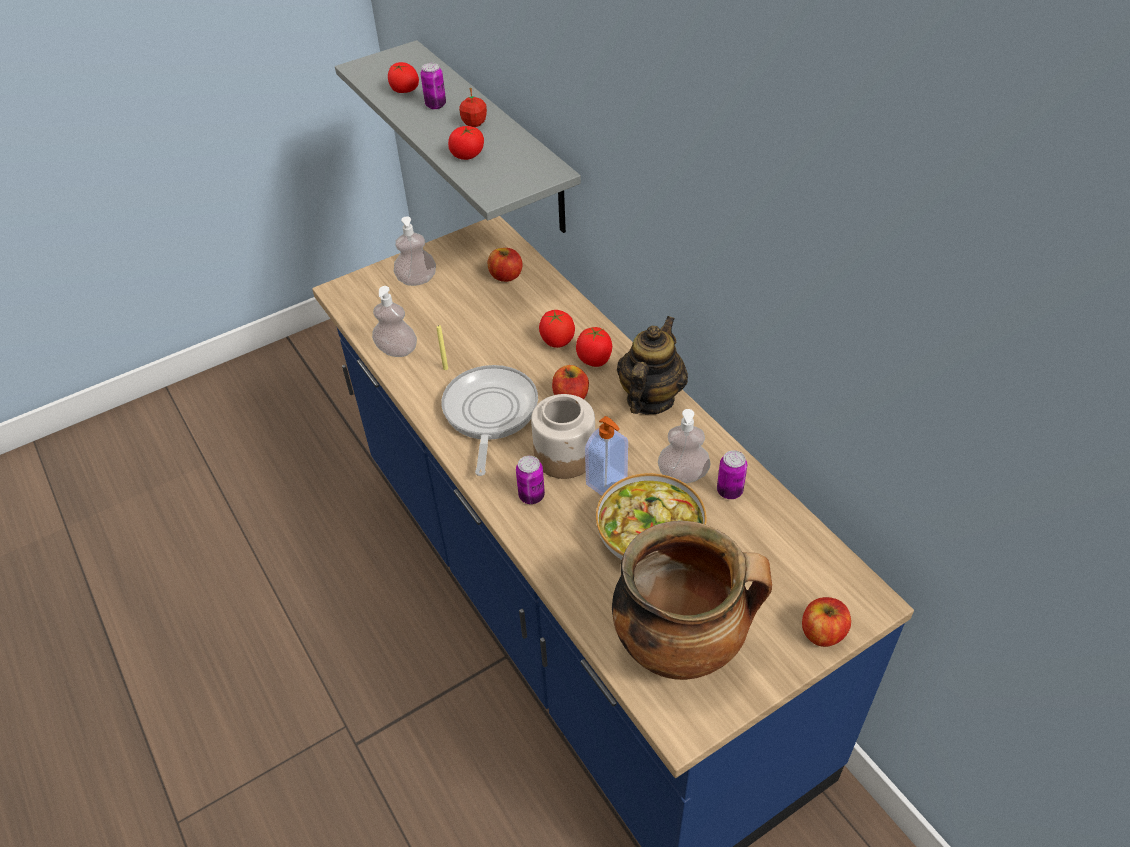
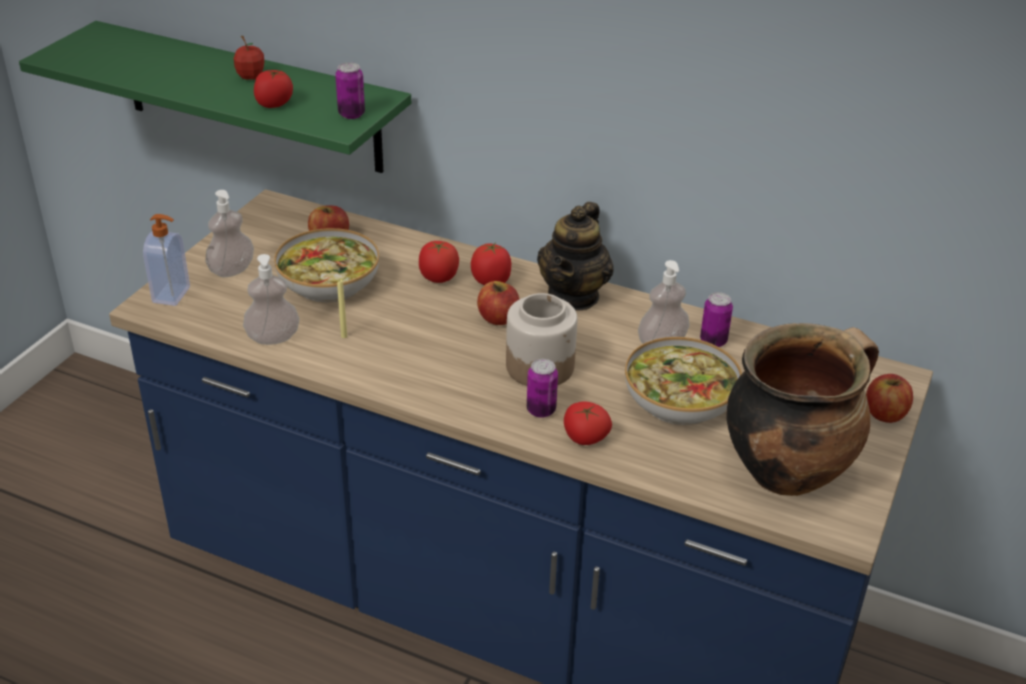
camera: 35 degrees left, 10 degrees down
(404, 90) = (135, 65): tomato -> tomato (585, 438)
(435, 105) = (187, 70): can -> can (351, 114)
(474, 316) = (329, 282): none -> bowl
(489, 413) = (430, 358): frying pan -> none
(494, 136) = (250, 97): grey shelf -> green shelf
(607, 482) = (601, 373): soap dispenser -> soap dispenser (172, 295)
(649, 399) = (574, 295): teapot -> teapot turned 150 degrees counterclockwise

